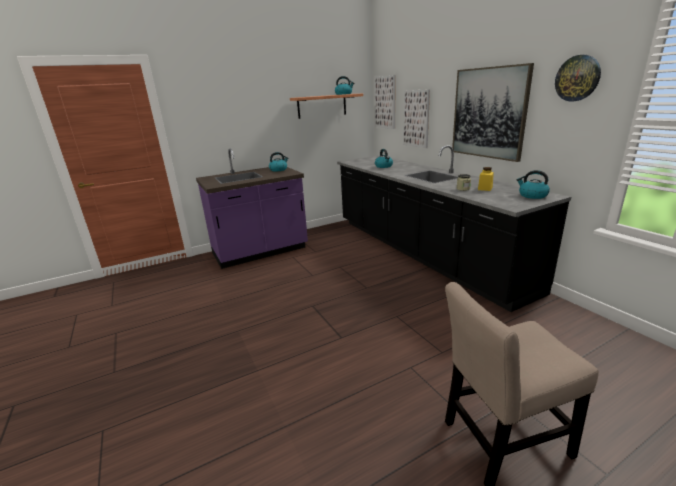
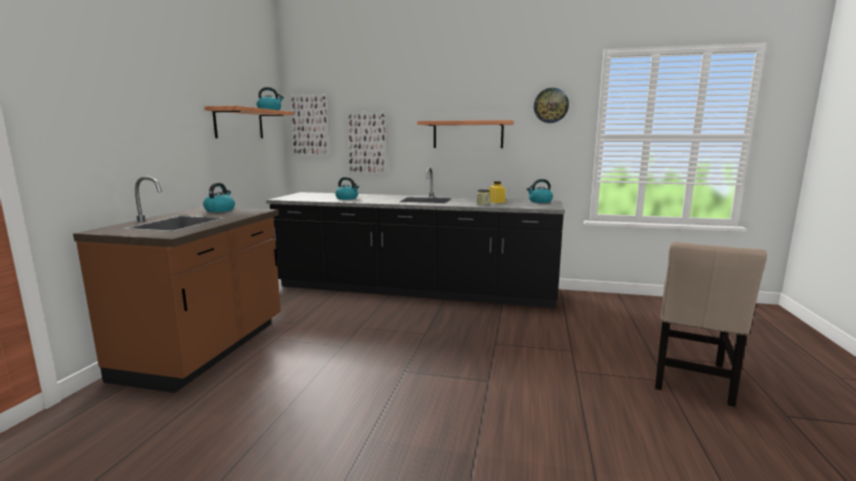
camera: 50 degrees left, 10 degrees down
(260, 251) = (206, 350): purple counter -> brown counter
(488, 113) = (468, 135): picture -> shelf

